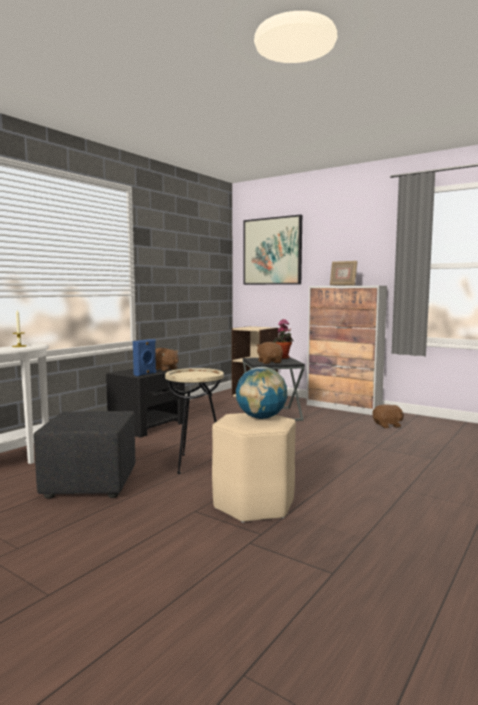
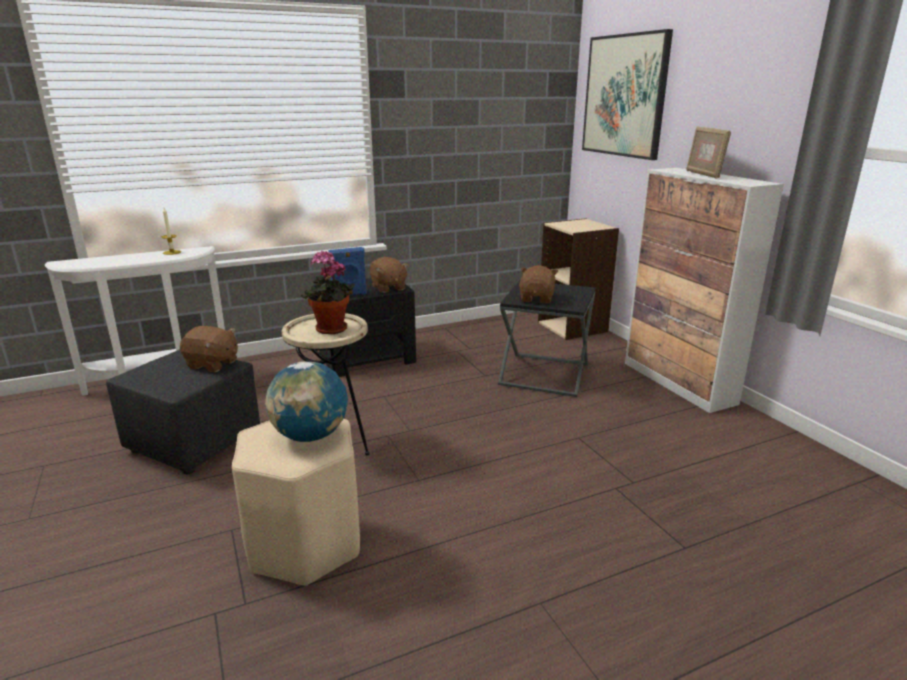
camera: 30 degrees right, 15 degrees up
(282, 358) = (575, 291): potted plant -> potted plant (330, 330)
(387, 425) = (703, 443): brown plush toy -> brown plush toy (212, 364)

